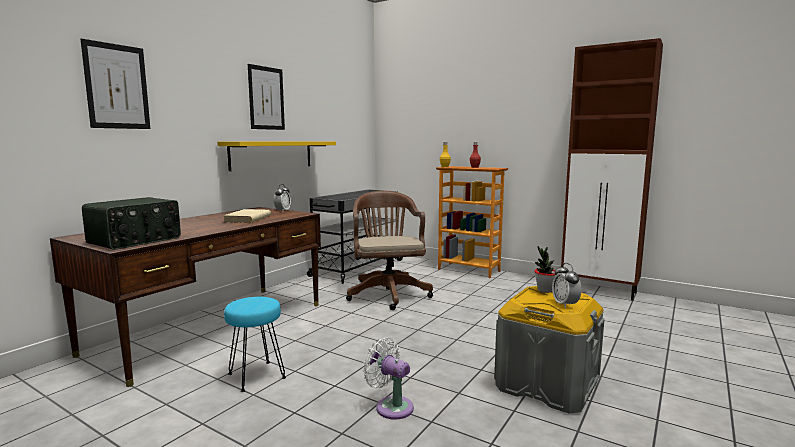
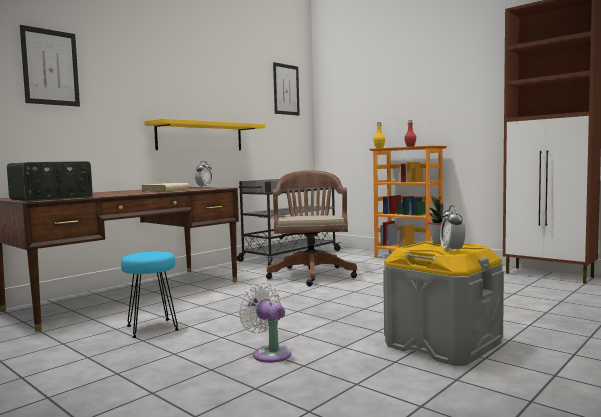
camera: 10 degrees right, 5 degrees down
(266, 98) = (195, 82): picture -> picture (286, 89)

